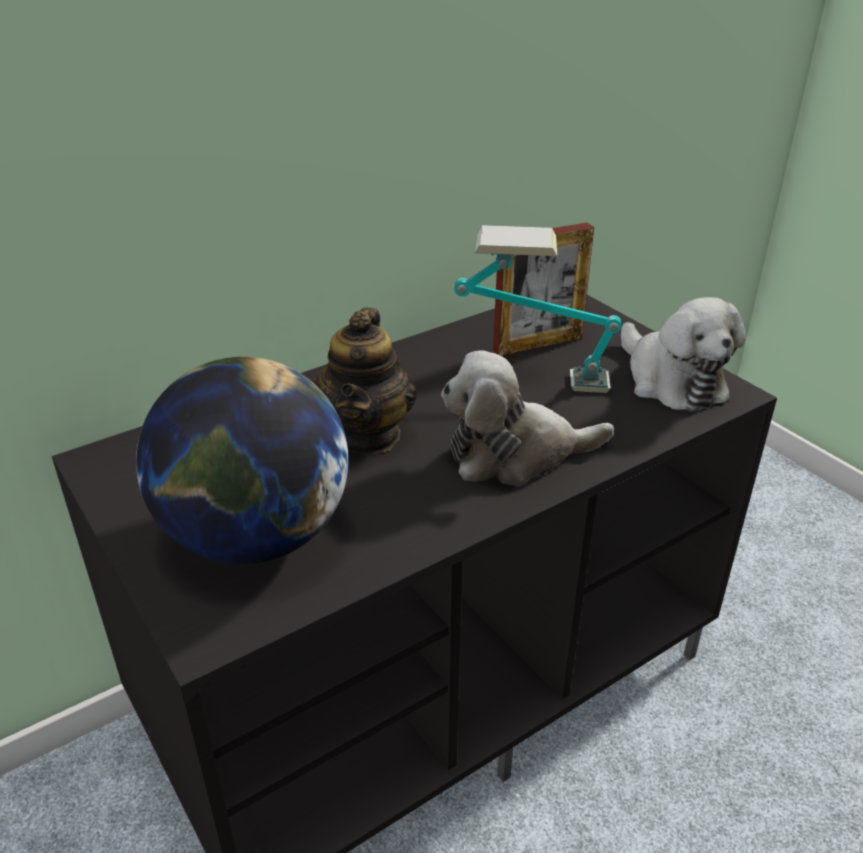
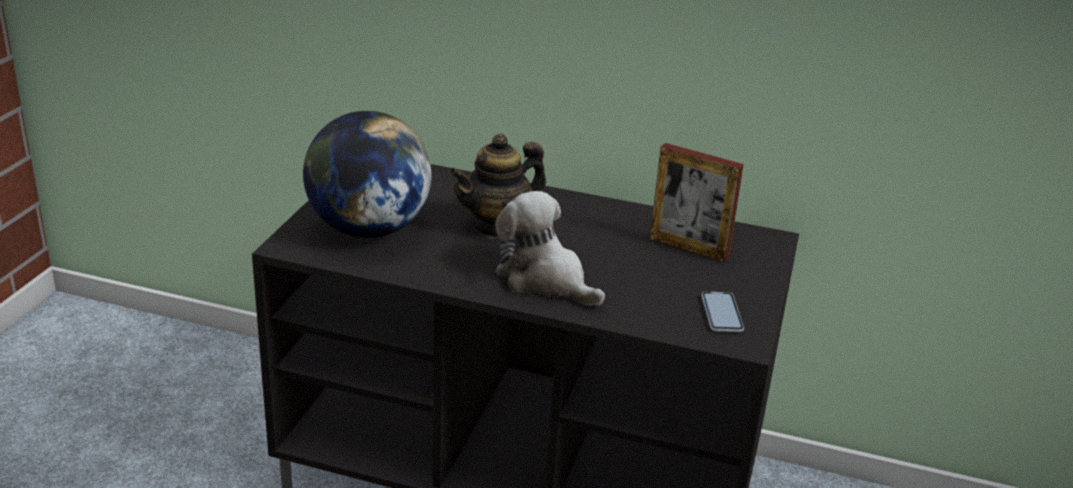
camera: 50 degrees right, 5 degrees down
(532, 380) = (639, 260): table lamp -> none
(671, 380) = (721, 313): plush toy -> phone

